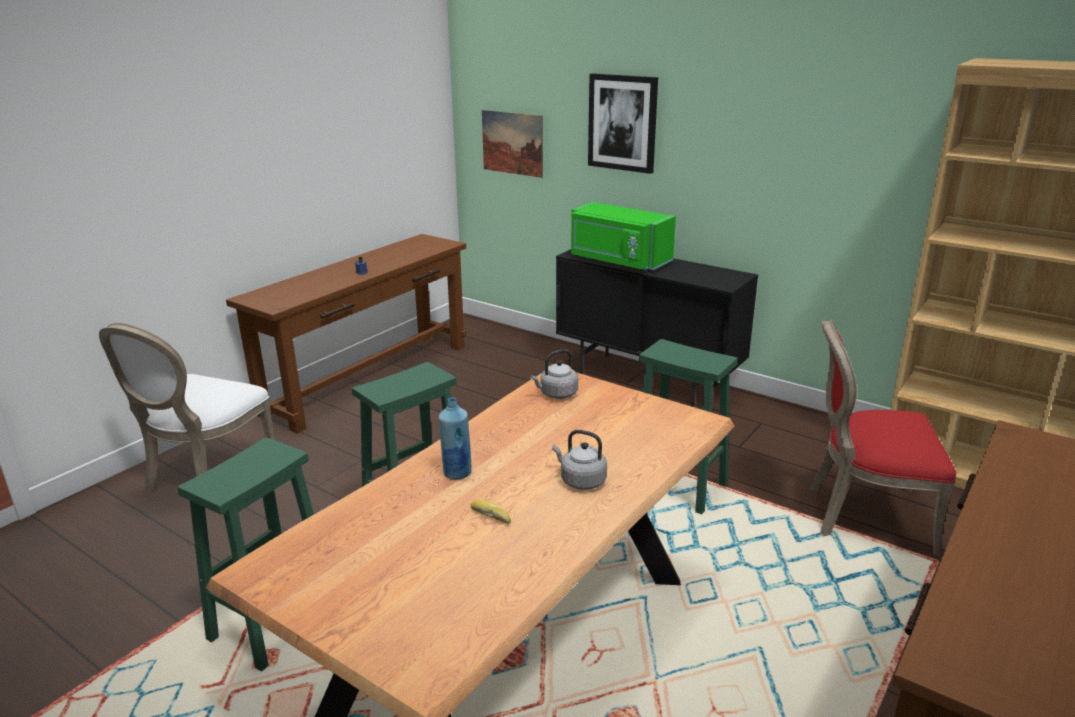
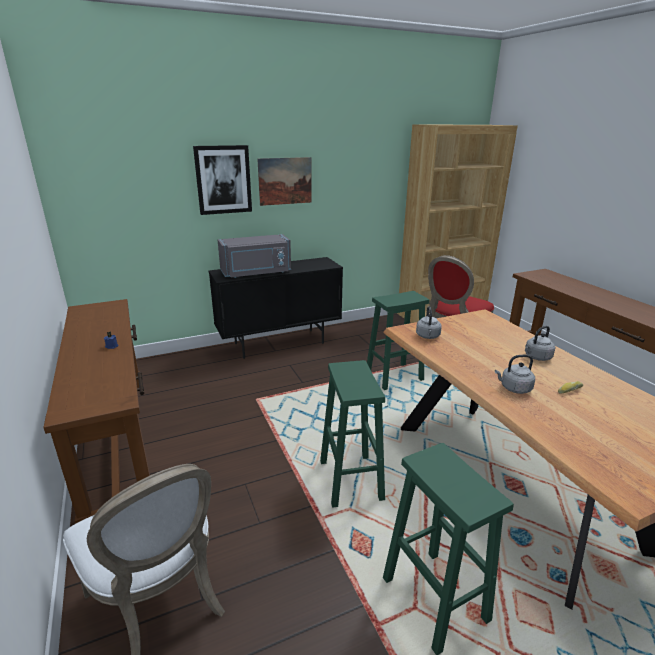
camera: 60 degrees left, 0 degrees up
(457, 473) = (514, 388): blue bottle -> grey kettle
(512, 143) = (120, 210): picture -> picture (285, 181)
(618, 261) = (256, 273): green microwave -> grey microwave

